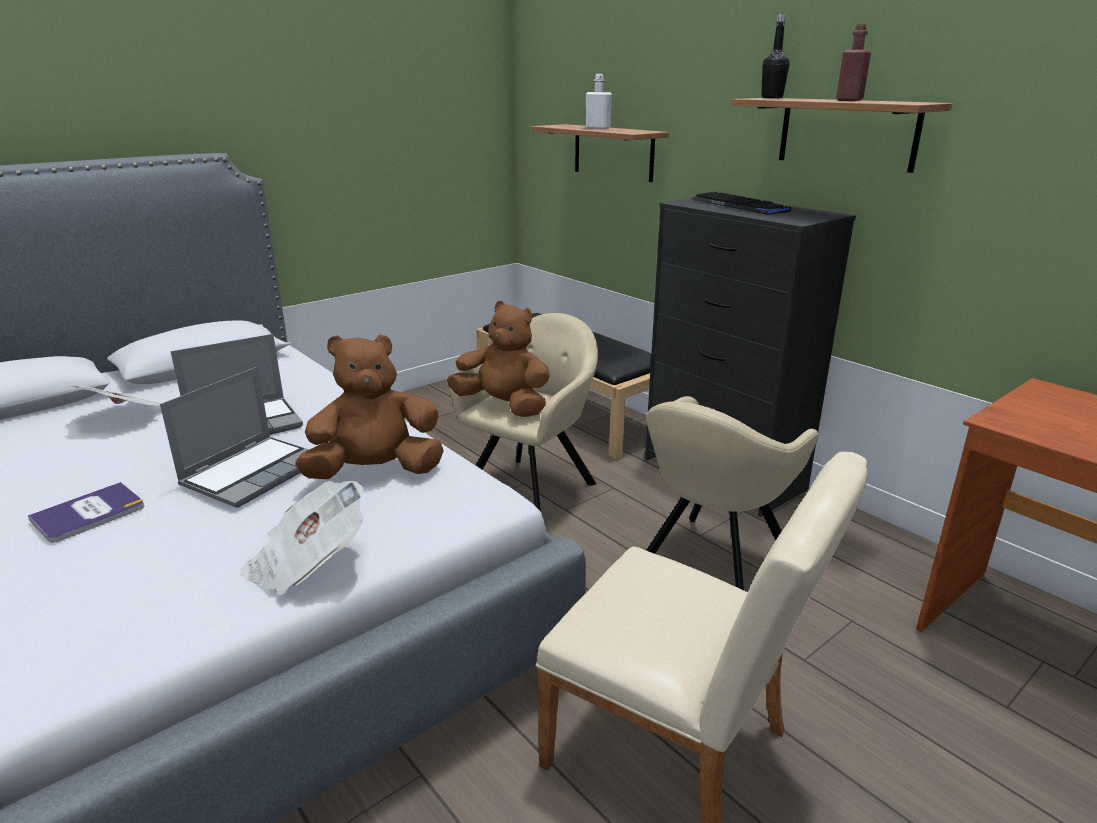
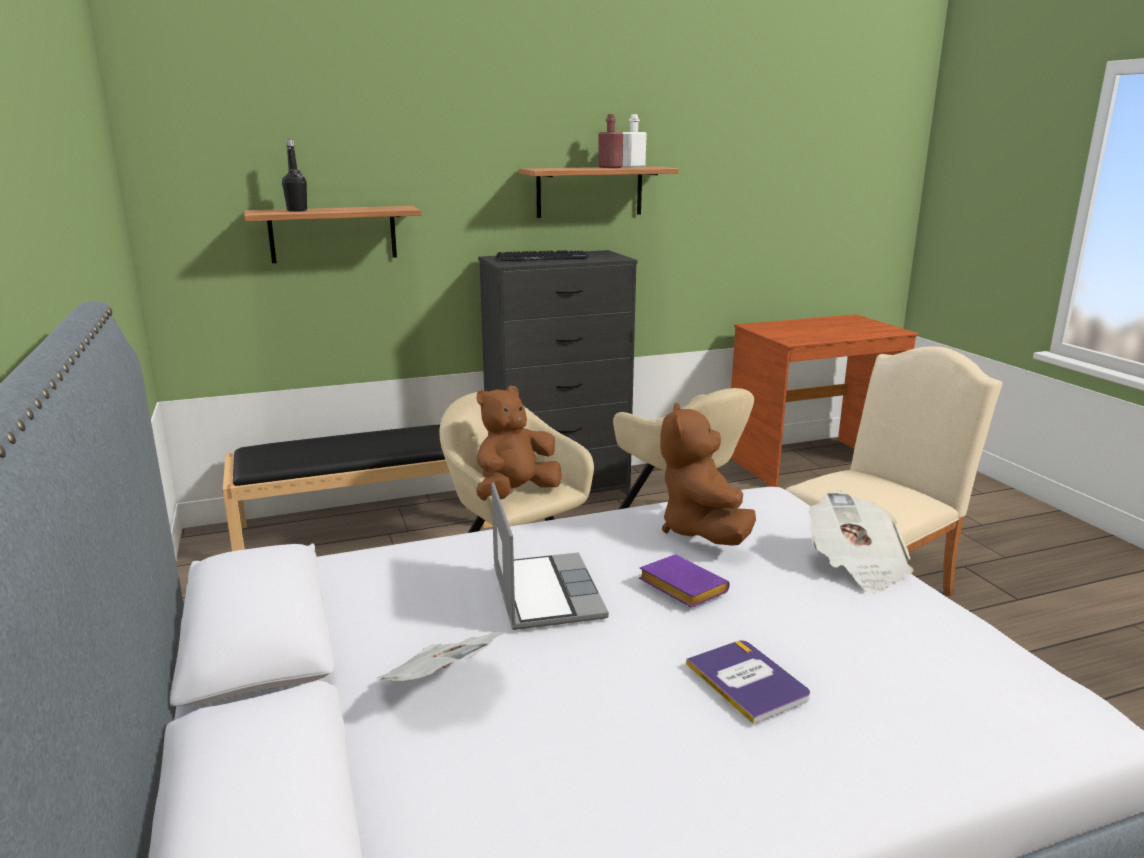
camera: 70 degrees left, 5 degrees down
(253, 472) = (679, 587): laptop -> purple book
(598, 128) = (335, 209): white bottle -> white bottle (633, 167)
(772, 97) = (536, 168): black bottle -> black bottle (297, 210)

